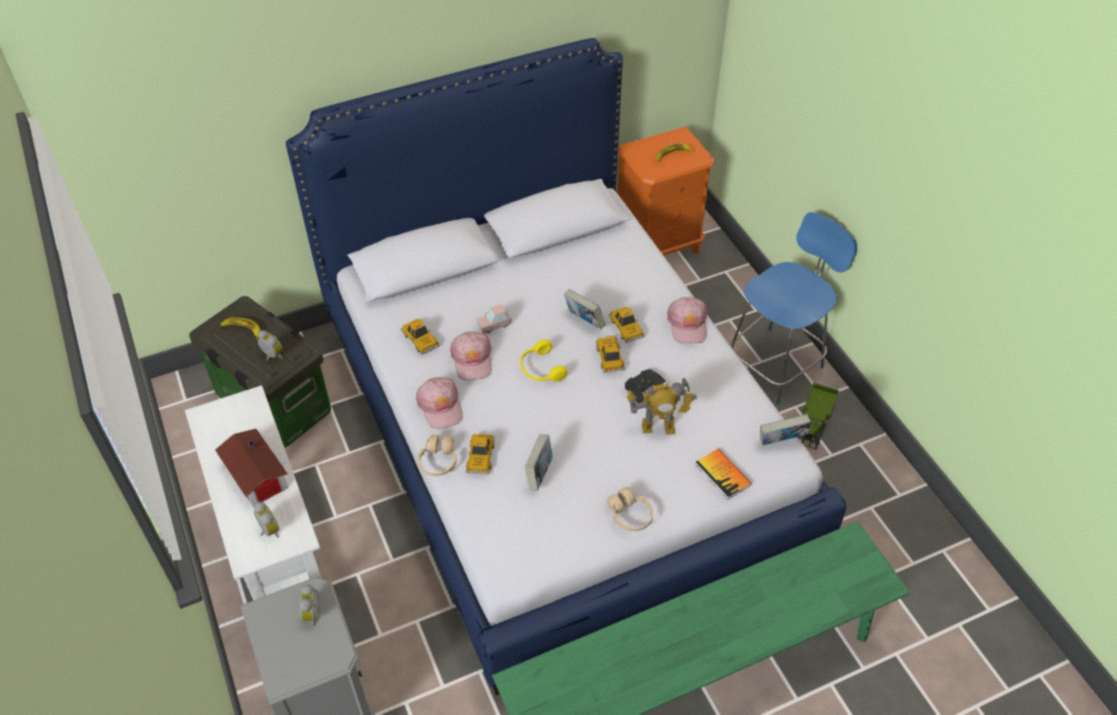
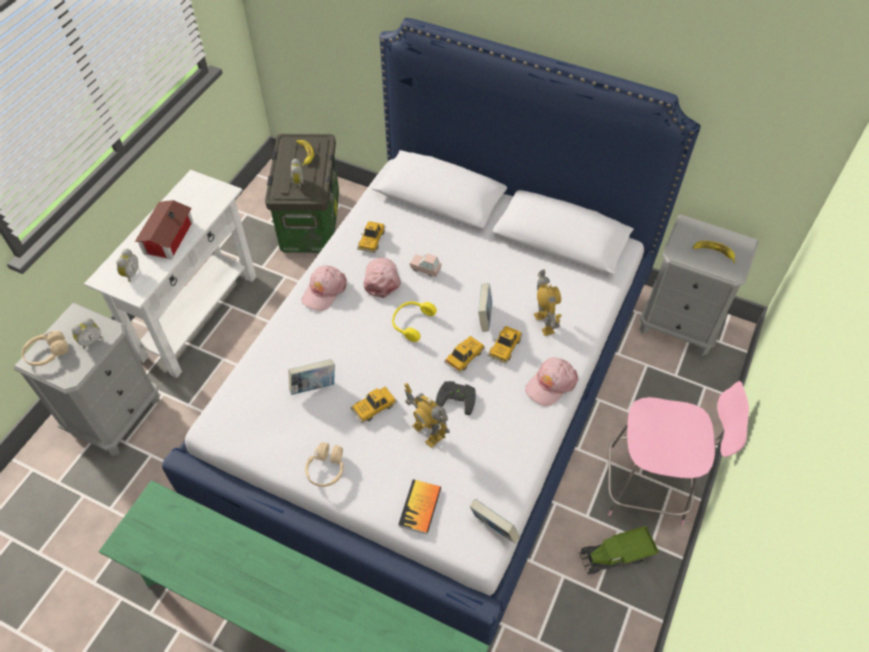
camera: 50 degrees right, 5 degrees up
(438, 461) = (276, 323): beige headphones -> beige headphones (47, 353)
(472, 360) = (381, 279): pink cap -> pink cap turned 135 degrees clockwise
(480, 457) = (300, 343): toy car -> toy car (374, 407)
(628, 290) = (544, 323): none -> toy robot
(658, 245) = (679, 324): orange nightstand -> grey nightstand
(776, 363) = (649, 486): blue stool -> pink stool

